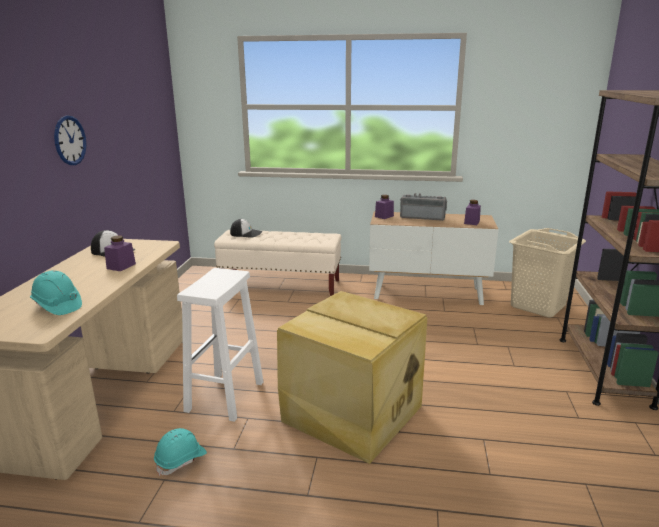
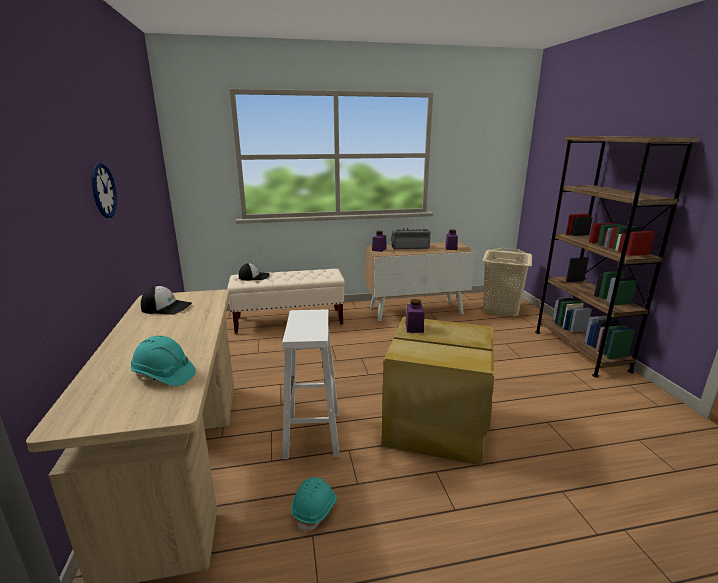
camera: 20 degrees left, 0 degrees up
(121, 266) = (193, 321): purple jar -> purple jar (414, 328)

